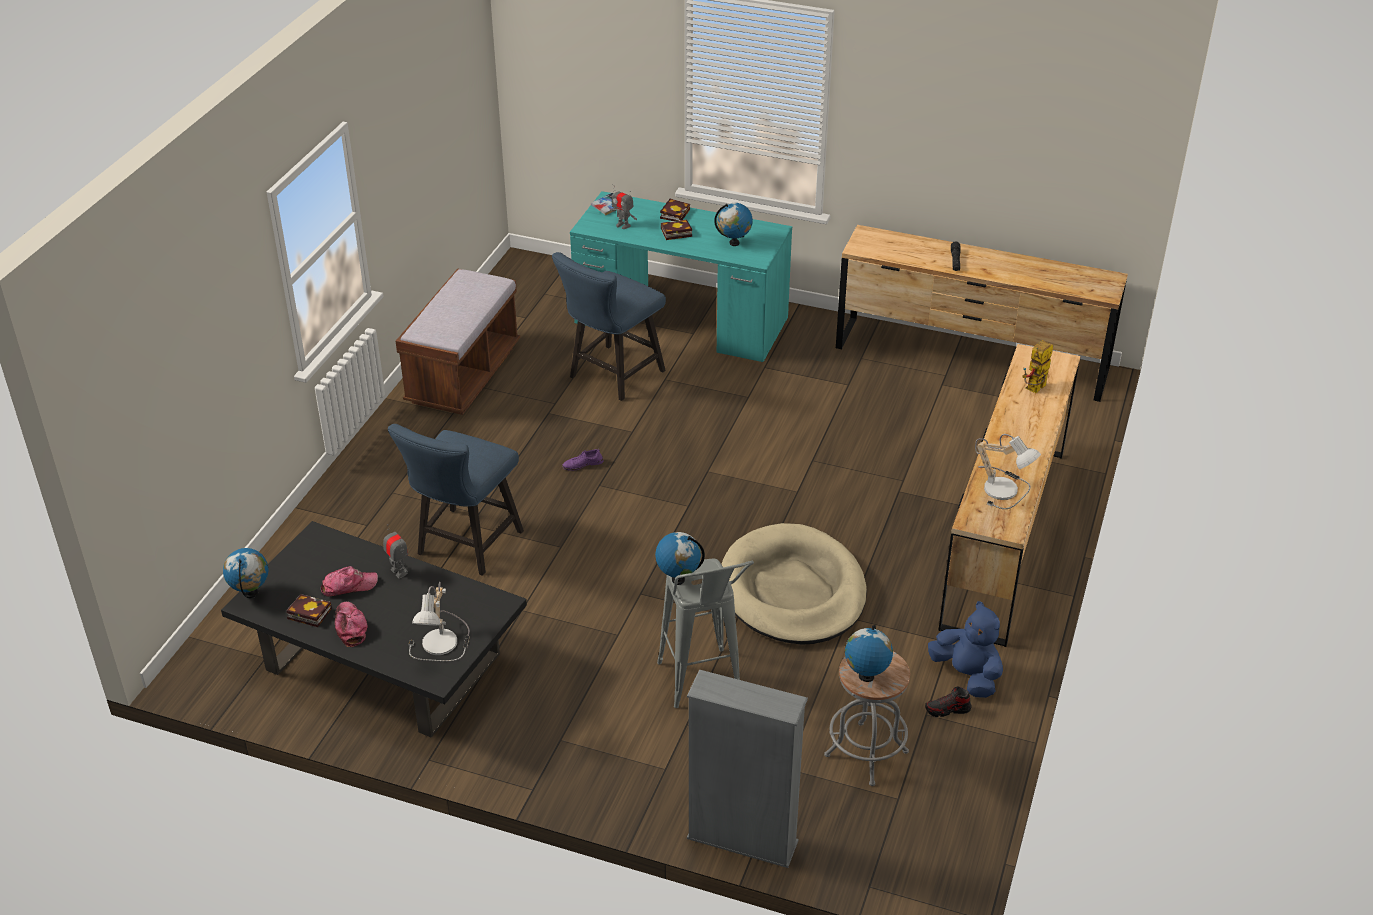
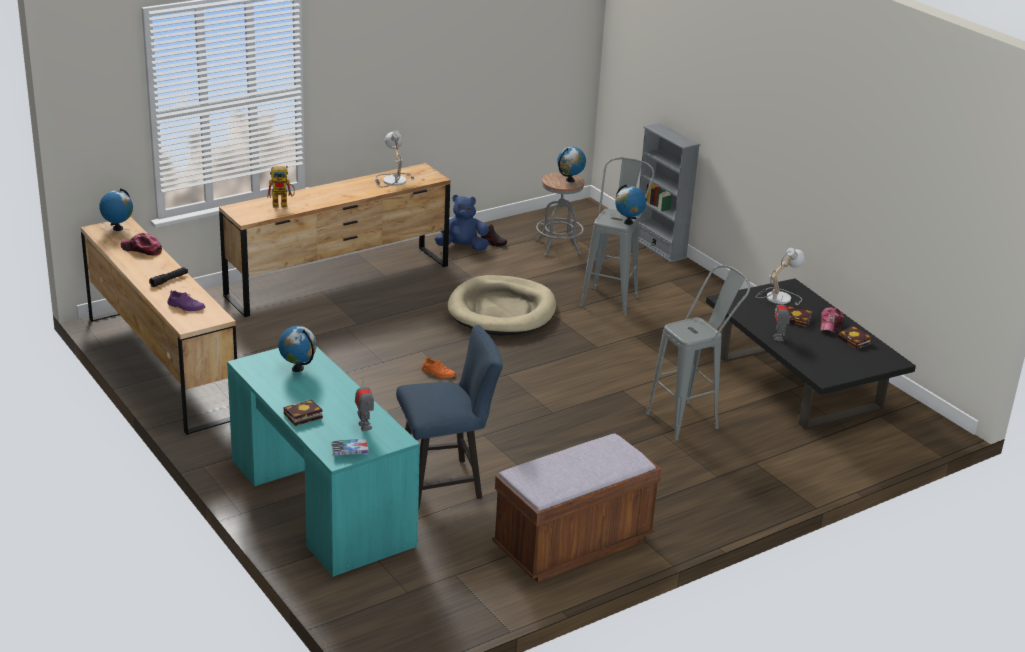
camera: 145 degrees left, 10 degrees down
(251, 593) = (890, 365): globe -> globe (118, 228)
(349, 586) = (818, 343): cap -> cap (142, 249)
(465, 547) = (691, 418): blue chair -> grey stool
(582, 464) = (549, 430): purple shoe -> purple shoe (186, 306)
(675, 233) = (331, 399): book -> book (798, 319)
(750, 474) = (438, 373): none -> orange shoe
(967, 675) = (462, 248): blue plush toy -> blue plush toy turned 90 degrees clockwise

